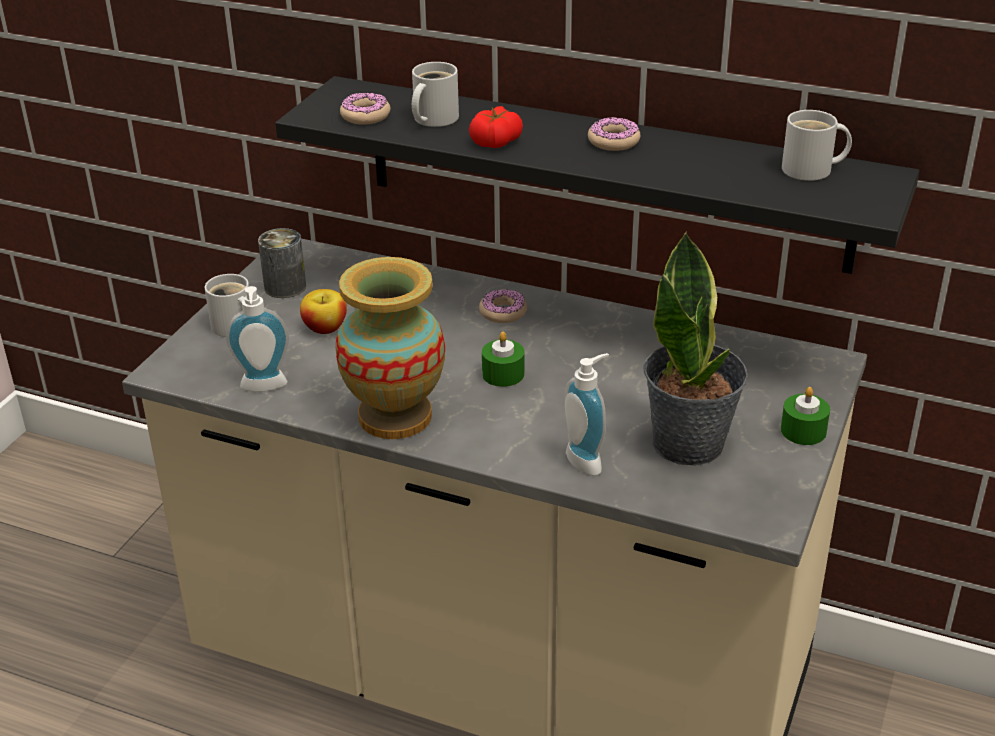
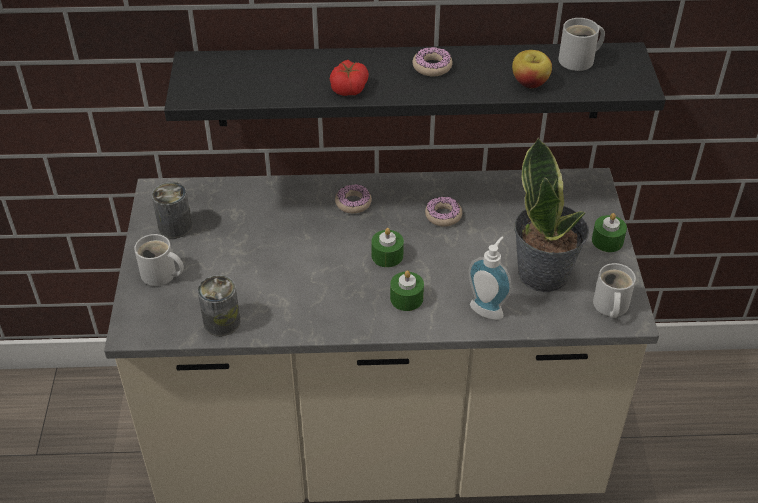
camera: 25 degrees left, 10 degrees up
(264, 388) = (222, 322): soap dispenser -> can
(325, 328) = (231, 254): apple -> apple (530, 82)
(365, 116) = (232, 86): donut -> donut (443, 215)
(395, 417) = (335, 315): vase -> none
(432, 119) = (285, 77): white mug -> white mug (609, 306)
(493, 423) = (406, 298): none -> green candle

